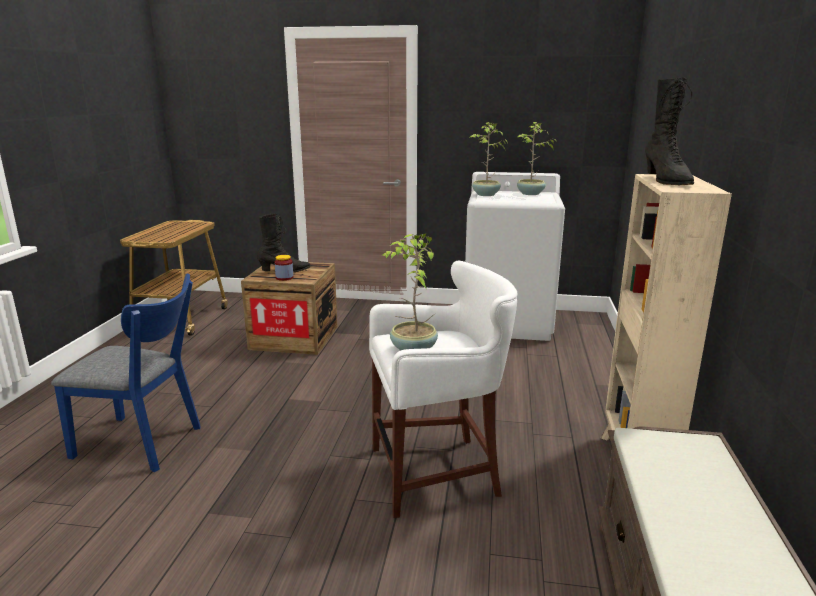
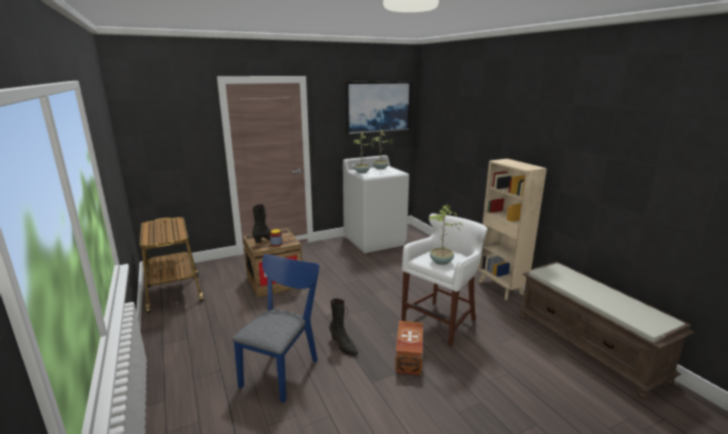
camera: 35 degrees left, 0 degrees up
(145, 443) = (283, 369): blue chair -> blue chair turned 45 degrees counterclockwise
(306, 502) = (408, 357): none -> brown storage box
(551, 83) = (378, 107): none -> picture
(666, 181) = (511, 164): black boot -> black boot (343, 346)

